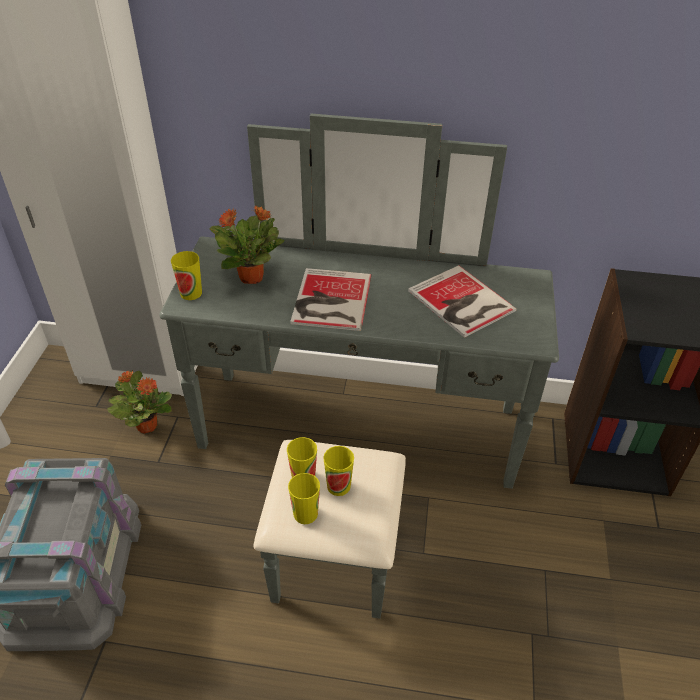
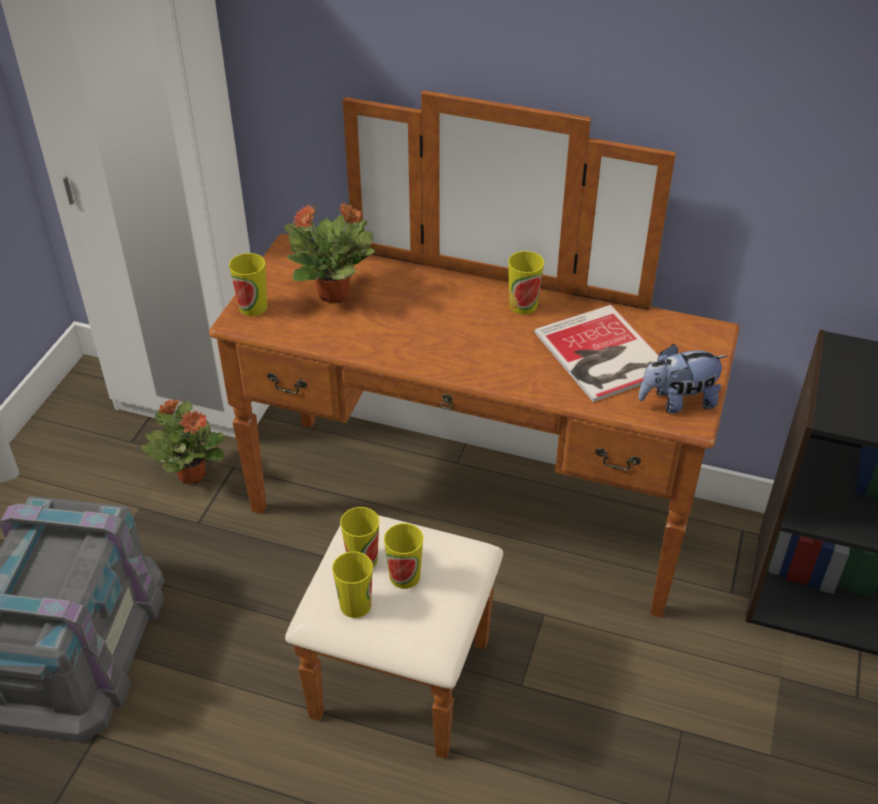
camera: 10 degrees right, 0 degrees up
(329, 301) = (427, 335): book -> none
(355, 455) = (457, 546): grey dresser -> brown dresser
(395, 272) = (523, 305): none -> cup
(525, 330) = (677, 402): none -> plush toy

